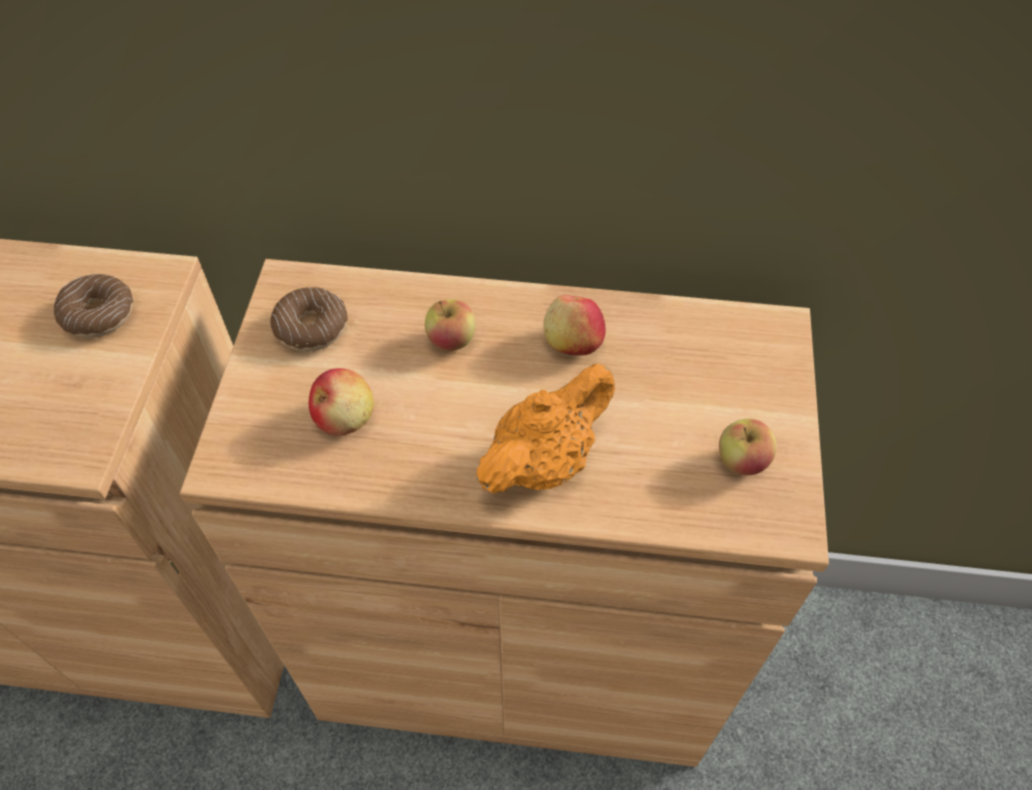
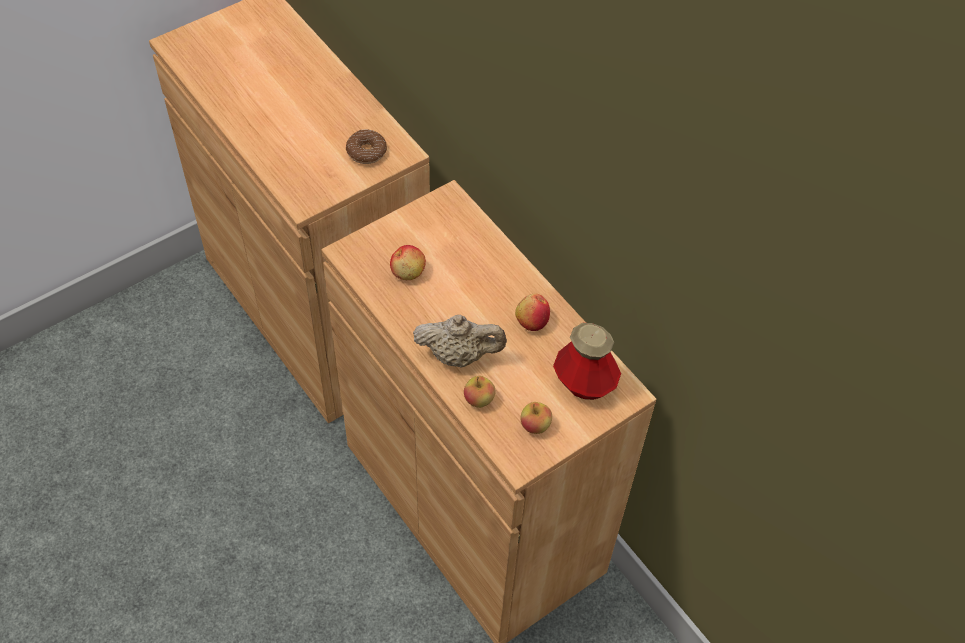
camera: 45 degrees right, 0 degrees up
(311, 327) = (437, 225): donut -> none
(451, 340) = (484, 277): apple -> apple (478, 399)
(544, 461) = (459, 355): orange teapot -> beige teapot
(722, 359) = (584, 383): none -> bottle

